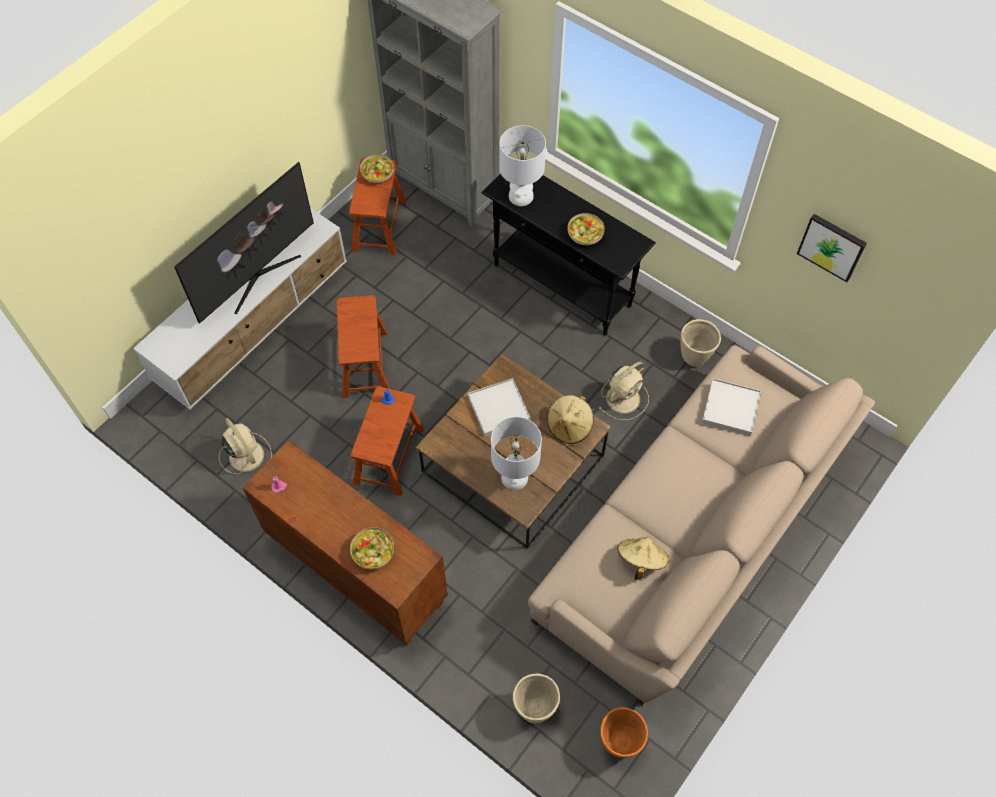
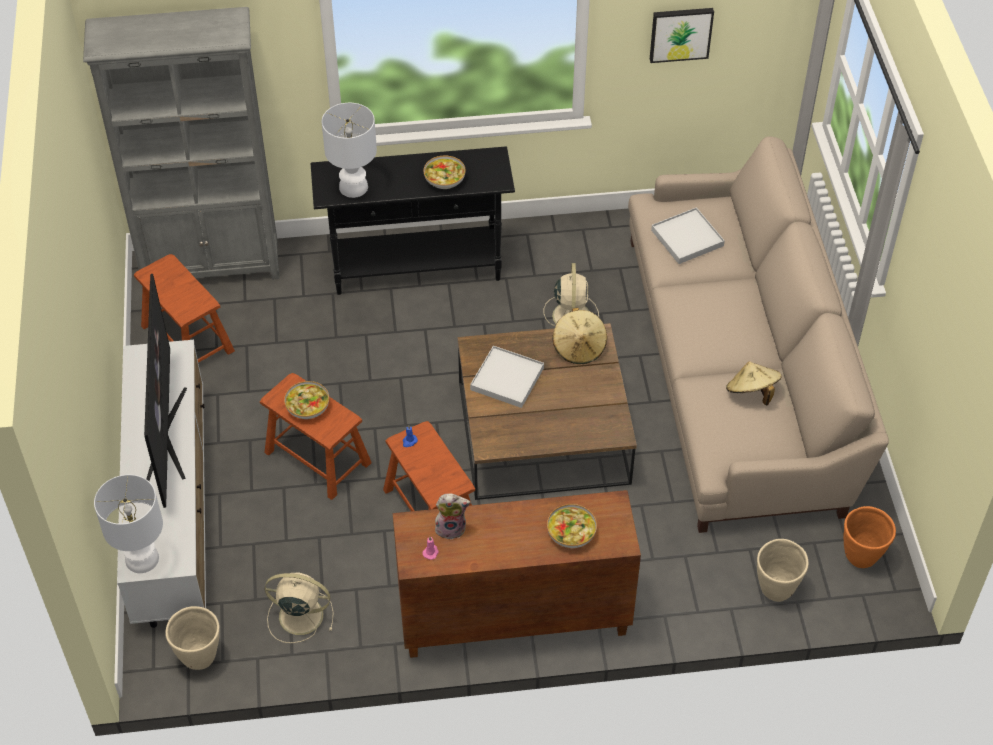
camera: 45 degrees left, 10 degrees down
(309, 481) = (451, 528): none -> plush toy
(377, 174) = (168, 276): bowl -> bowl (307, 407)
(515, 477) = (582, 417): white table lamp -> white table lamp (141, 558)
(694, 358) = (590, 244): beige planter -> beige planter (200, 657)

